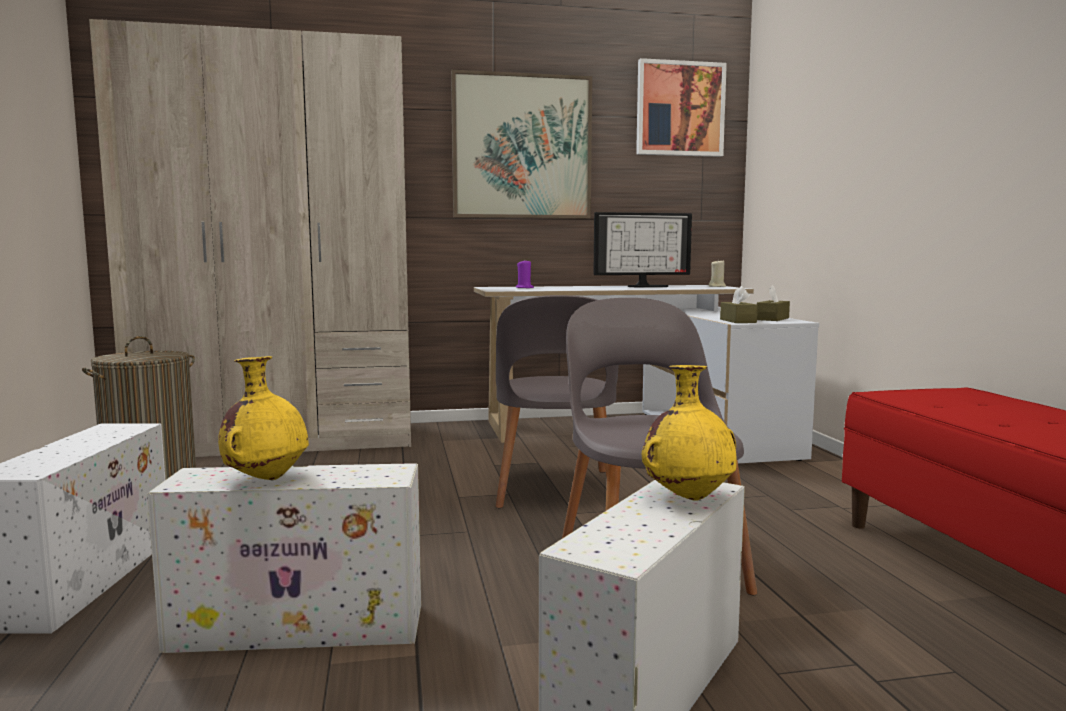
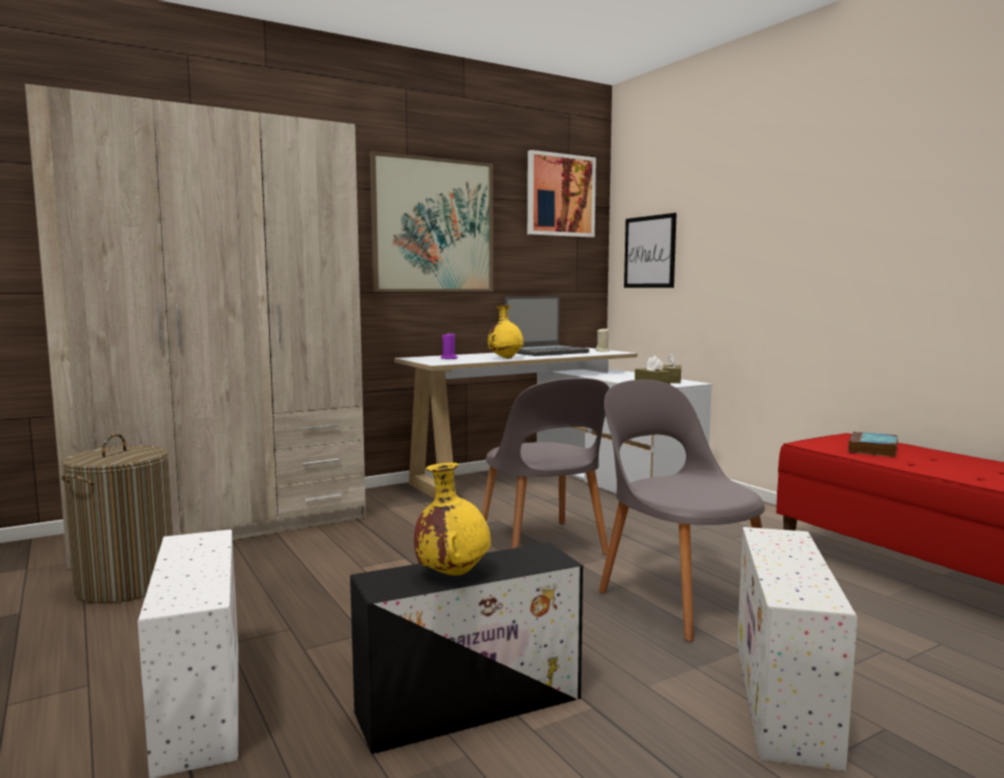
camera: 20 degrees left, 0 degrees up
(302, 627) = (472, 704): white storage box -> black storage box
(647, 286) = (546, 352): monitor -> laptop
(689, 497) = (791, 546): yellow vase -> yellow vase (505, 358)
(780, 169) = (649, 252): none -> picture
(970, 405) = (873, 449): none -> book

